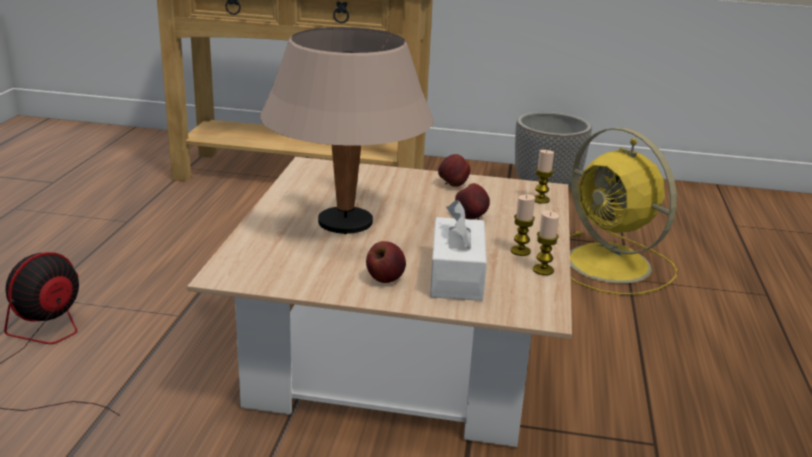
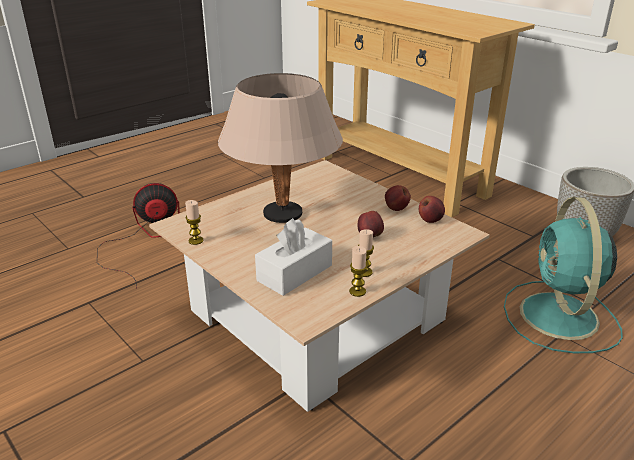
camera: 40 degrees right, 5 degrees up
(385, 279) = (249, 259): apple -> apple (430, 220)
(540, 200) = (444, 240): candle -> candle (196, 241)
(612, 265) = (559, 318): yellow fan -> turquoise fan

